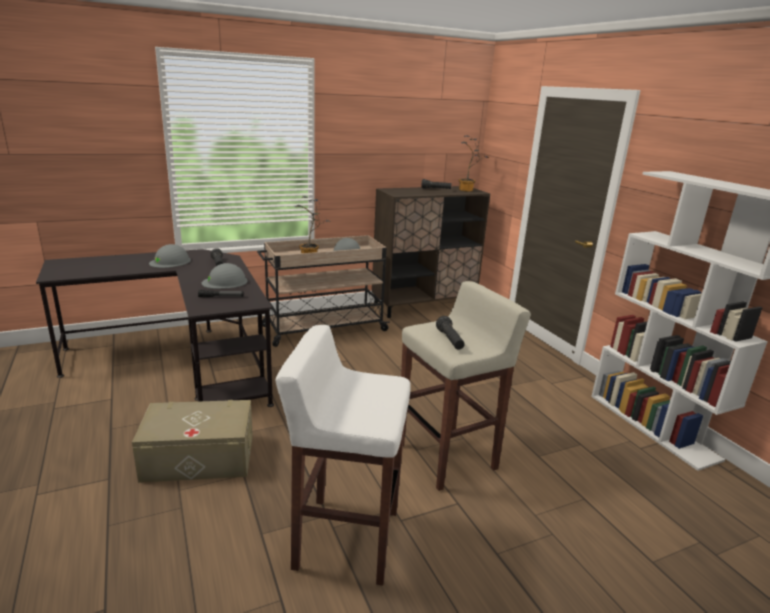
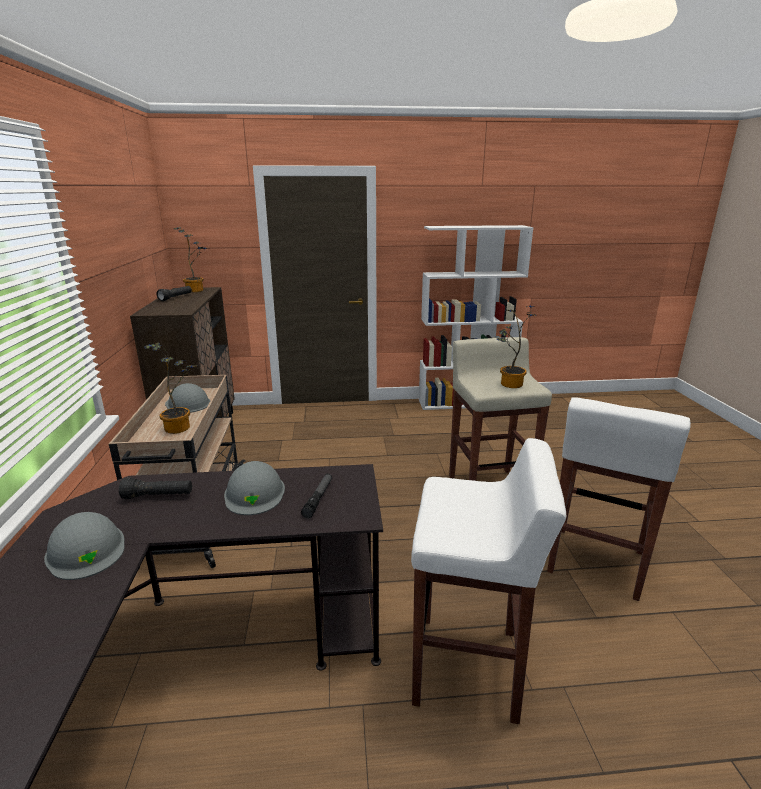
camera: 70 degrees left, 0 degrees up
(199, 457) = (468, 667): beige storage box -> white stool
(450, 340) = (509, 385): black flashlight -> potted plant

